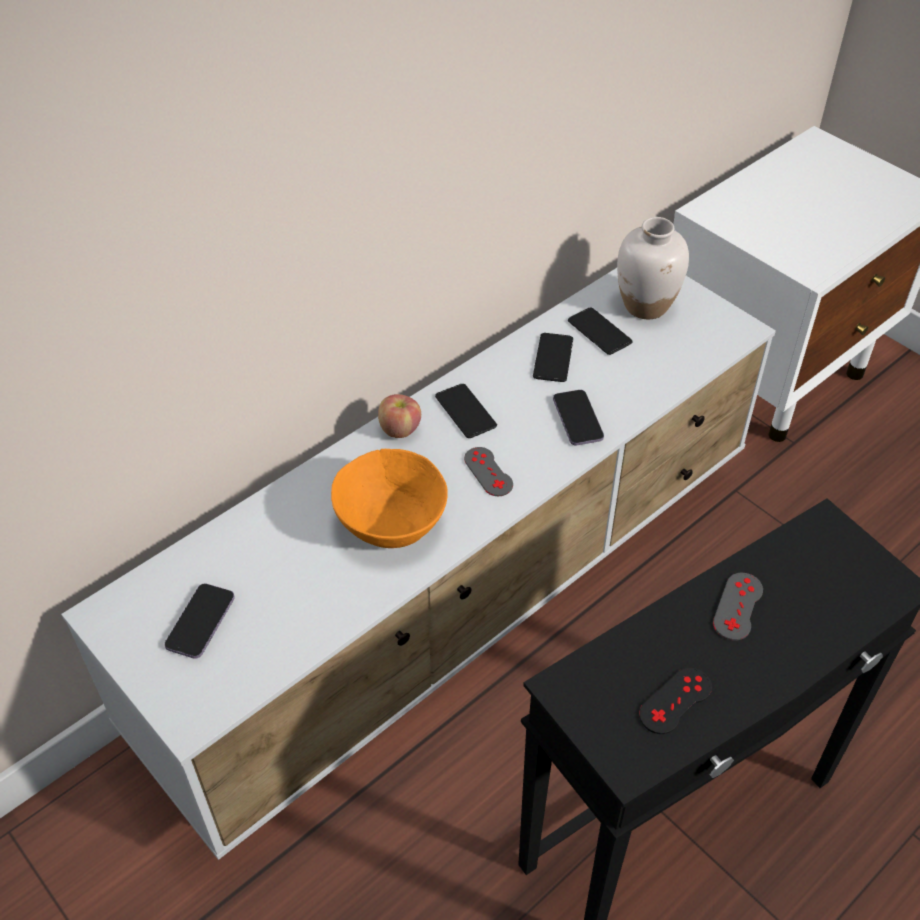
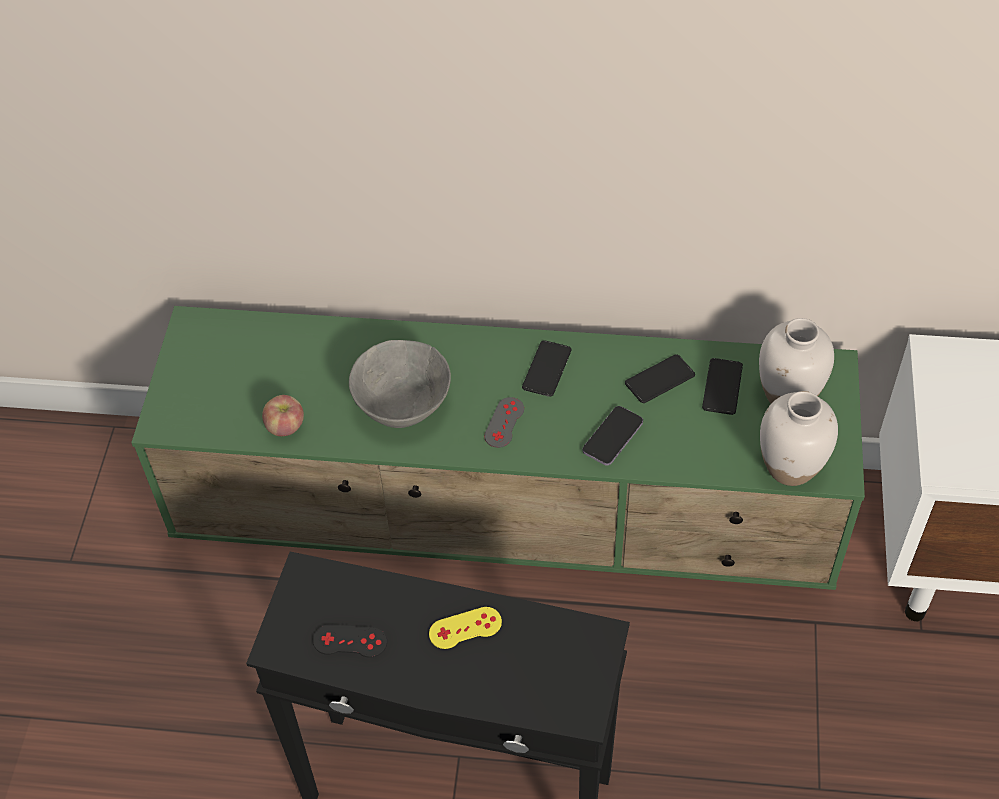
camera: 50 degrees right, 5 degrees up
(201, 622) = (230, 373): phone -> none
(393, 523) = (403, 405): orange bowl -> grey bowl
(399, 429) = (489, 346): apple -> apple (285, 427)
(463, 602) = (508, 522): white tv stand -> green tv stand
(712, 348) = (790, 468): none -> white vase
(738, 606) = (465, 628): grey game controller -> yellow game controller

